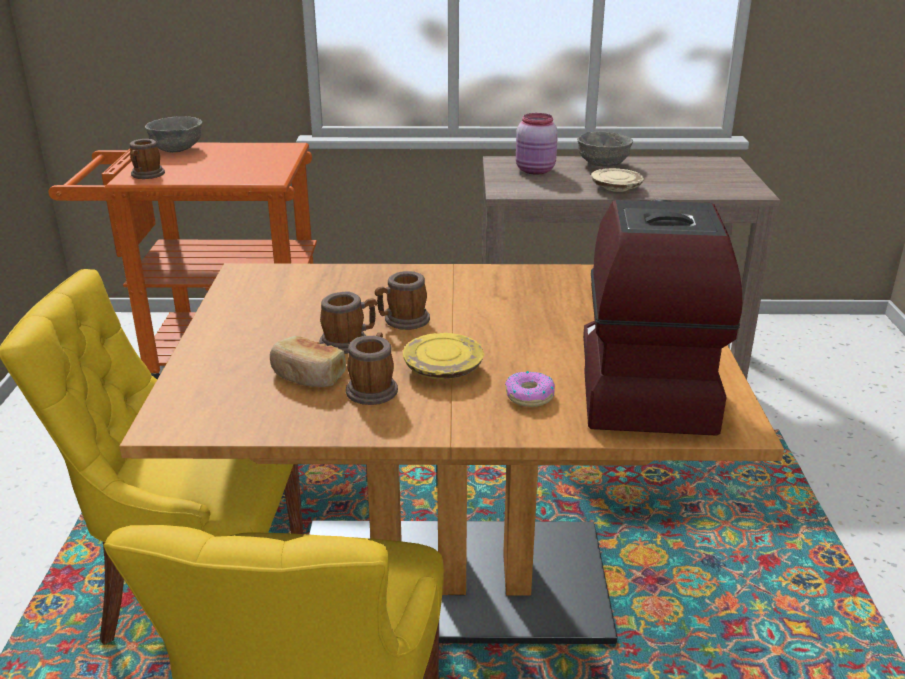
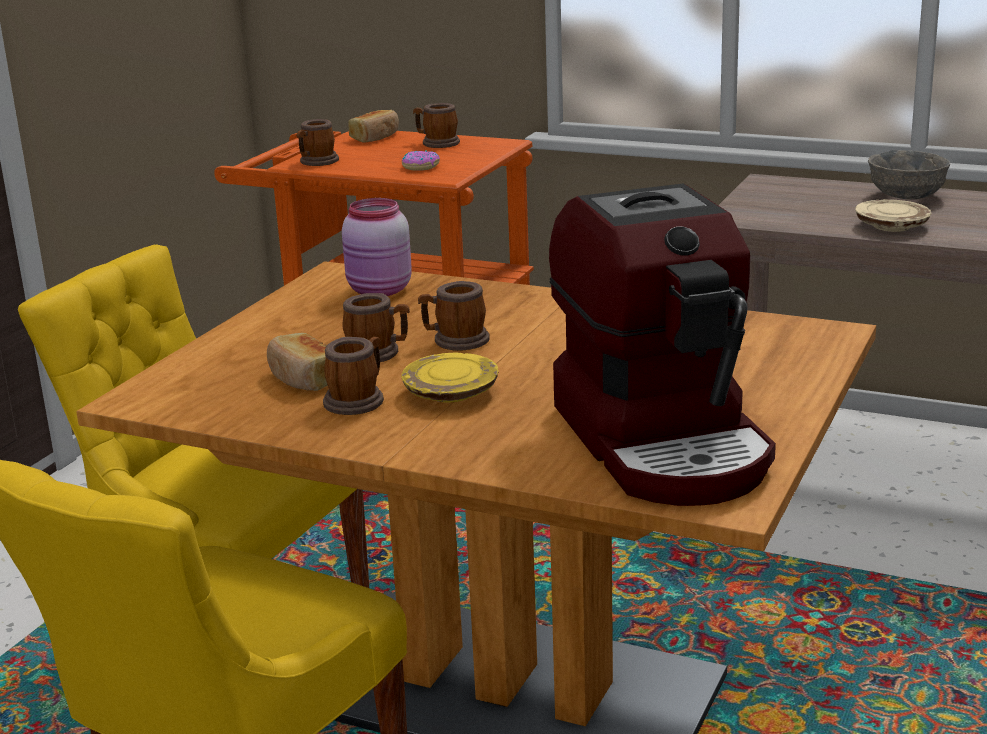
camera: 25 degrees right, 5 degrees down
(177, 149) = (376, 137): grey bowl -> bread
(235, 151) = (436, 143): none -> mug
(529, 396) = (517, 433): donut -> donut (420, 166)
(536, 171) = (801, 197): pink jar -> pink jar (380, 291)
(642, 383) = (665, 441): coffee machine -> coffee machine turned 135 degrees clockwise

